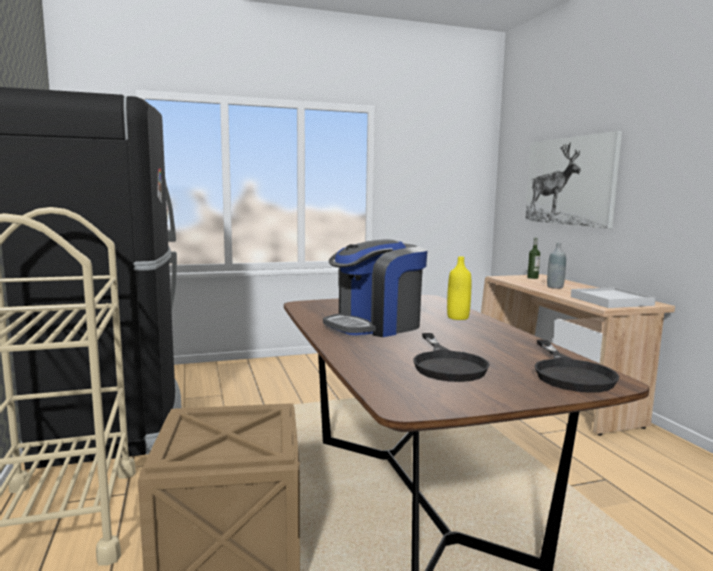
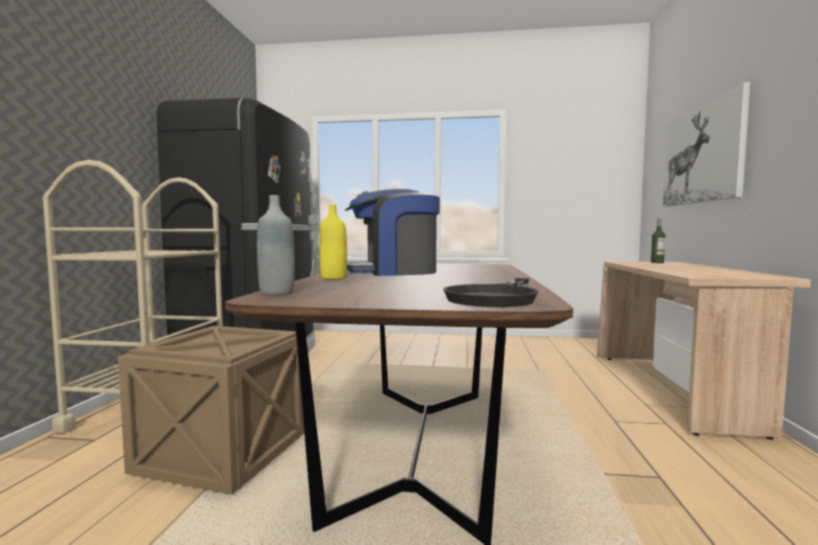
camera: 25 degrees right, 5 degrees down
(447, 364) = (384, 287): black frying pan -> none
(458, 317) = (487, 272): yellow bottle -> yellow bottle (333, 278)
(555, 287) = (667, 266): grey bottle -> grey bottle (276, 292)
(610, 301) = (717, 274): white tray -> none

